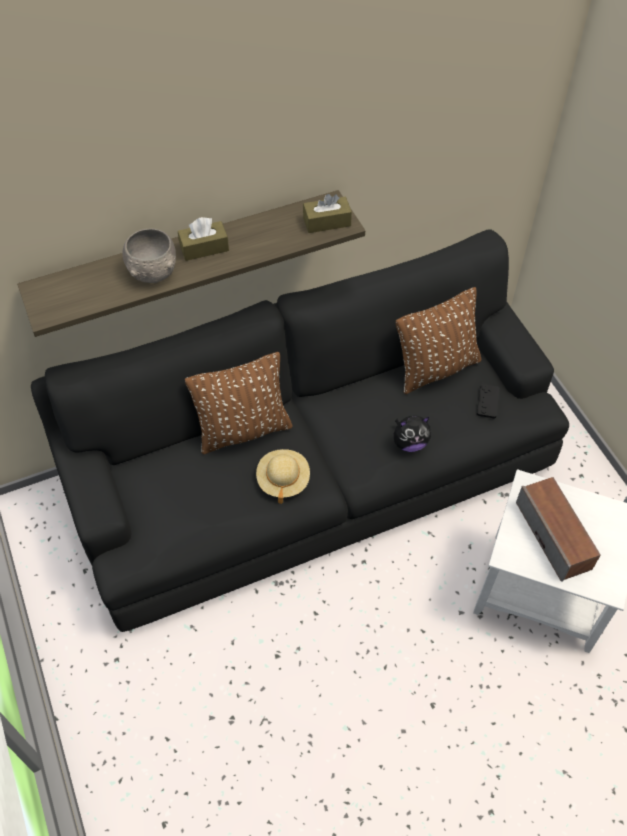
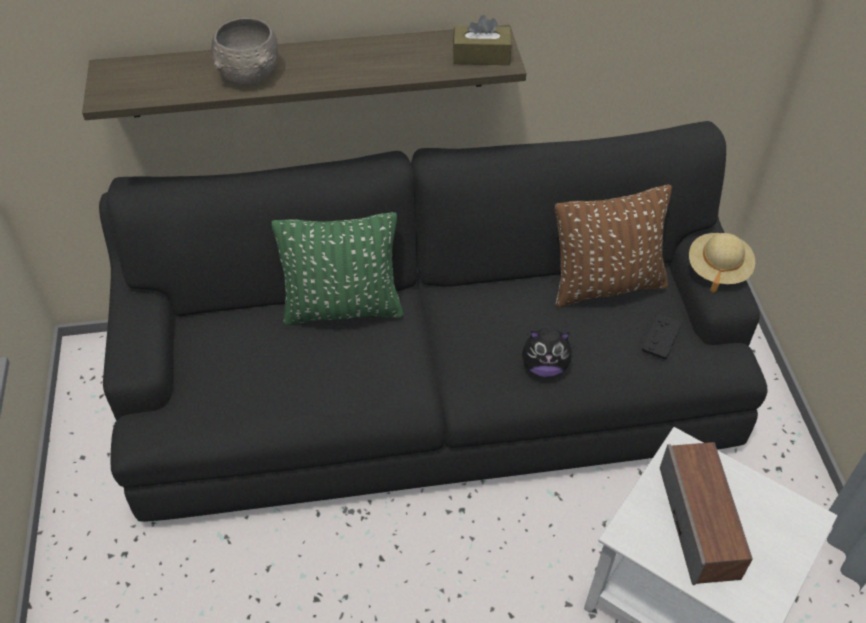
camera: 15 degrees right, 5 degrees down
(204, 248) = (320, 59): brown tissue box -> none
(243, 430) = (343, 308): brown pillow -> green pillow
(283, 480) = (371, 376): beige hat -> beige hat (717, 269)

